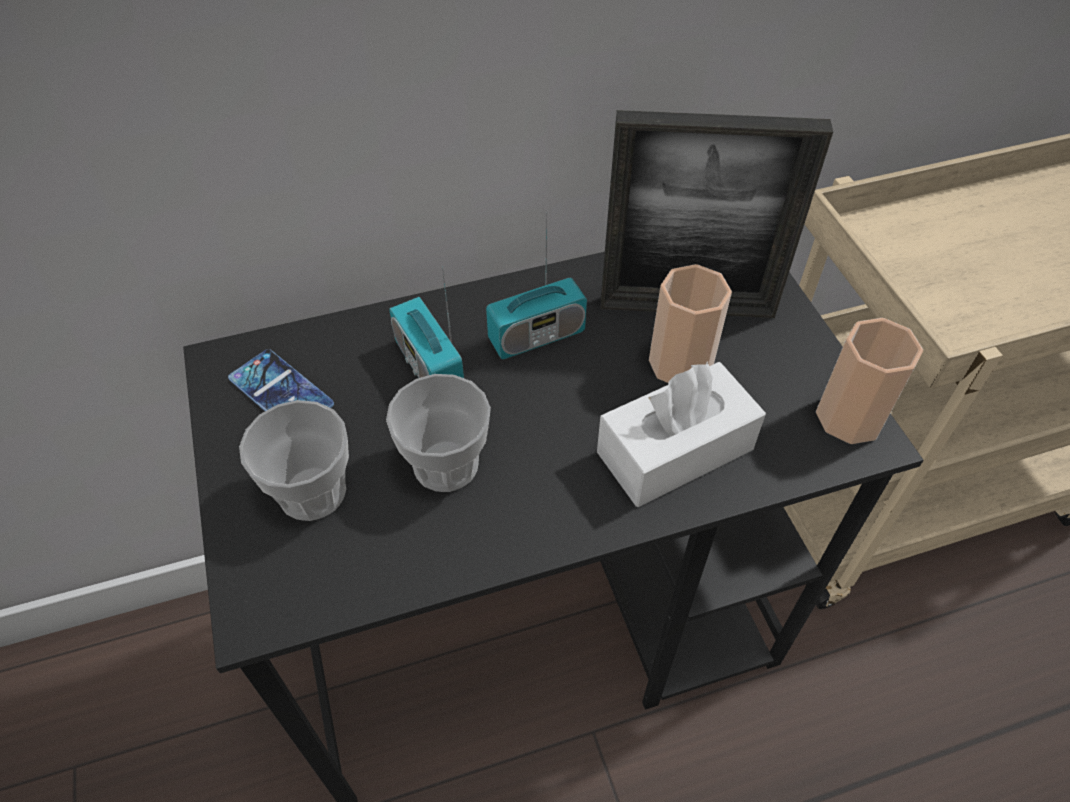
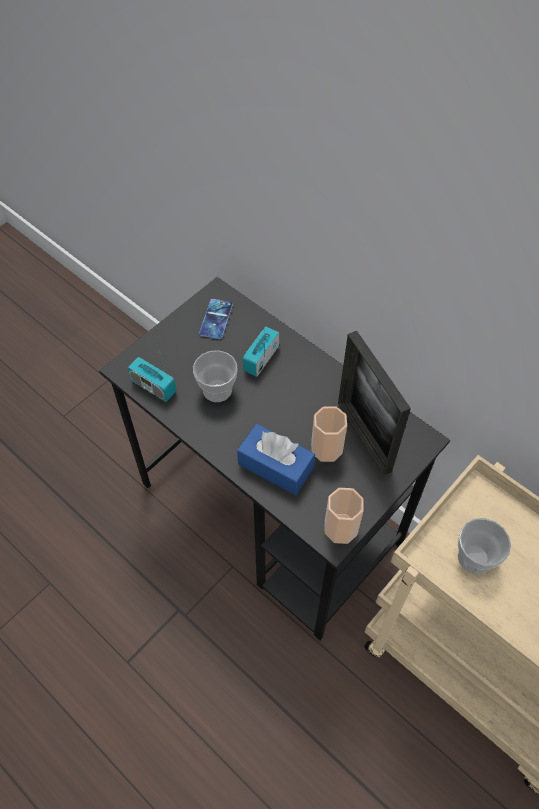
camera: 60 degrees right, 5 degrees up
(312, 492) = (179, 356): cup -> cup (474, 558)
(536, 336) = (304, 387): radio -> radio (153, 387)
(675, 451) = (275, 466): white tissue box -> blue tissue box

